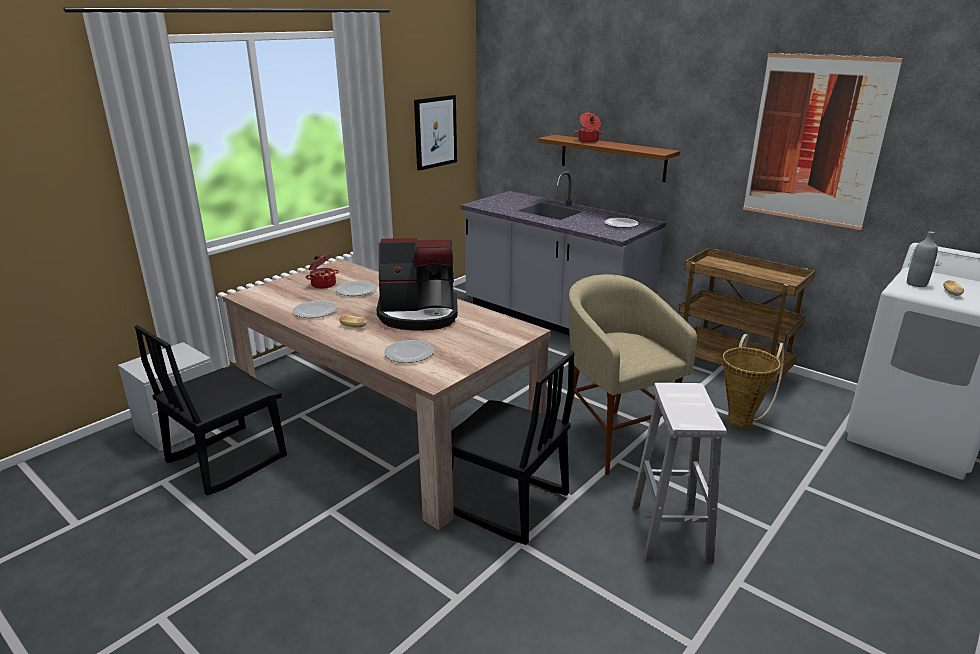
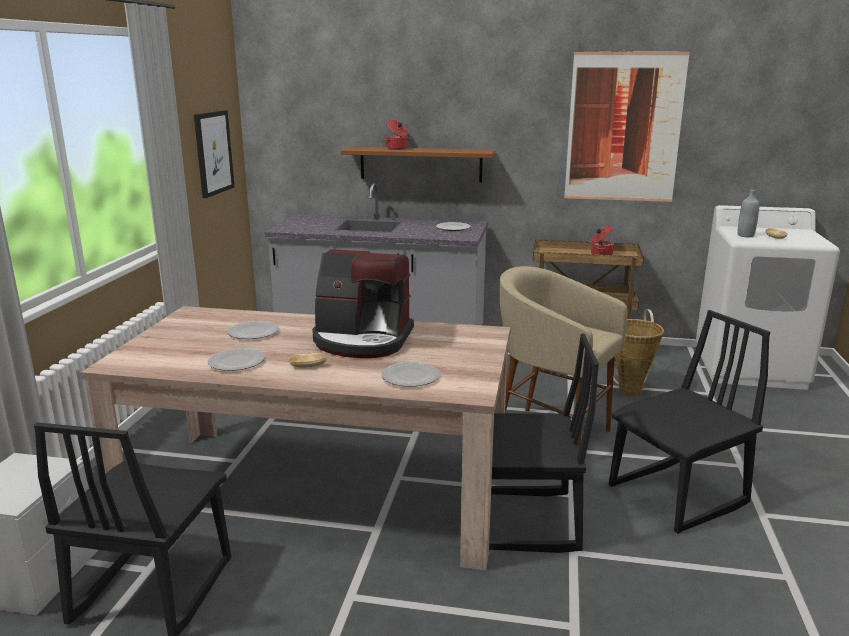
camera: 30 degrees left, 5 degrees down
(323, 284) = (202, 334): cooking pot -> cooking pot (601, 254)
(419, 314) = (362, 340): coffee machine -> coffee machine turned 45 degrees clockwise
(670, 533) = (678, 496): white stool -> black chair

